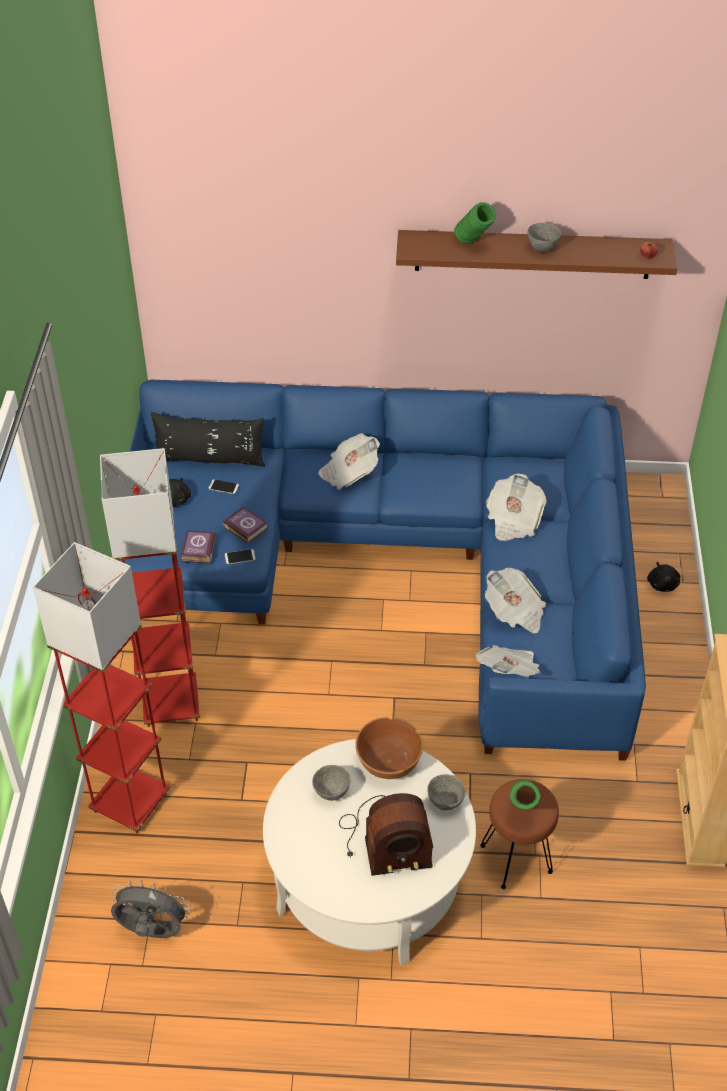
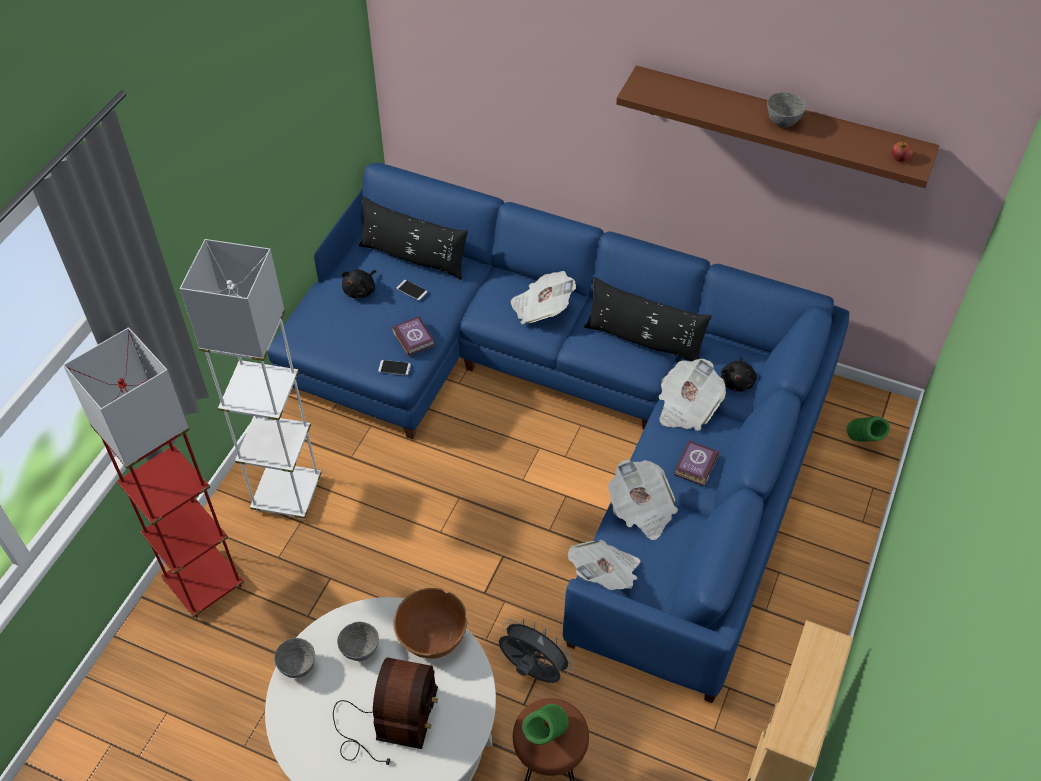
camera: 20 degrees right, 5 degrees up
(152, 932) = (163, 725): grey fan -> grey fan (532, 671)
(171, 704) = (287, 495): red floor lamp -> white floor lamp
(197, 550) = (357, 349): book -> book (694, 466)
(384, 841) = (387, 722): radio -> radio turned 90 degrees counterclockwise
(445, 803) = (468, 701): grey bowl -> grey bowl (297, 668)
(450, 476) = (643, 340): none -> black pillow
(473, 245) = (708, 100): green vase -> green vase (862, 444)
(662, 583) = (839, 516): black plush toy -> black plush toy (737, 381)

